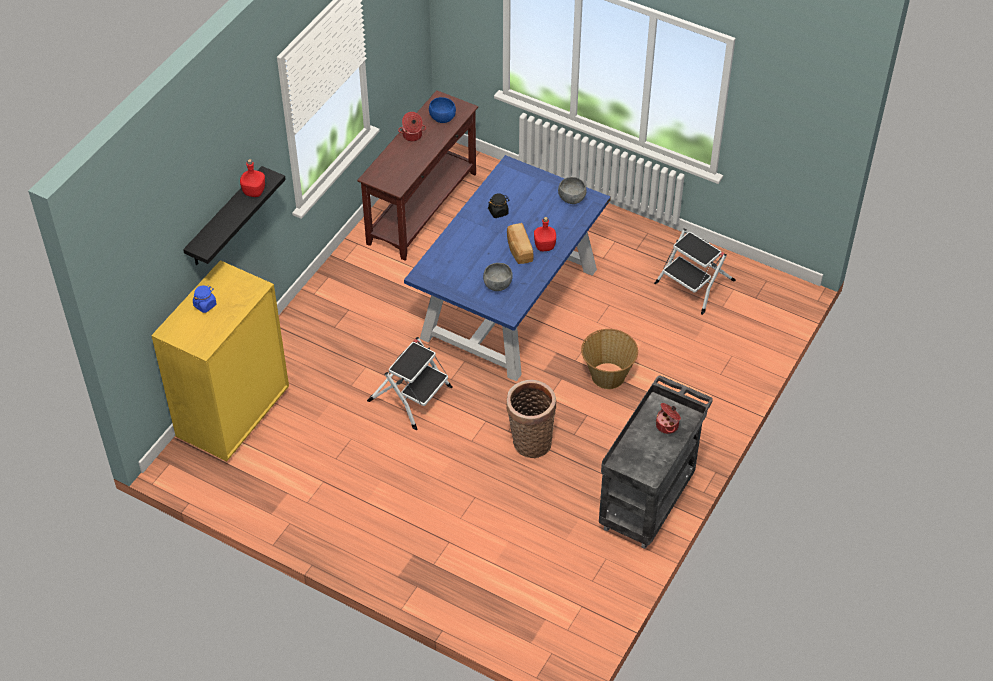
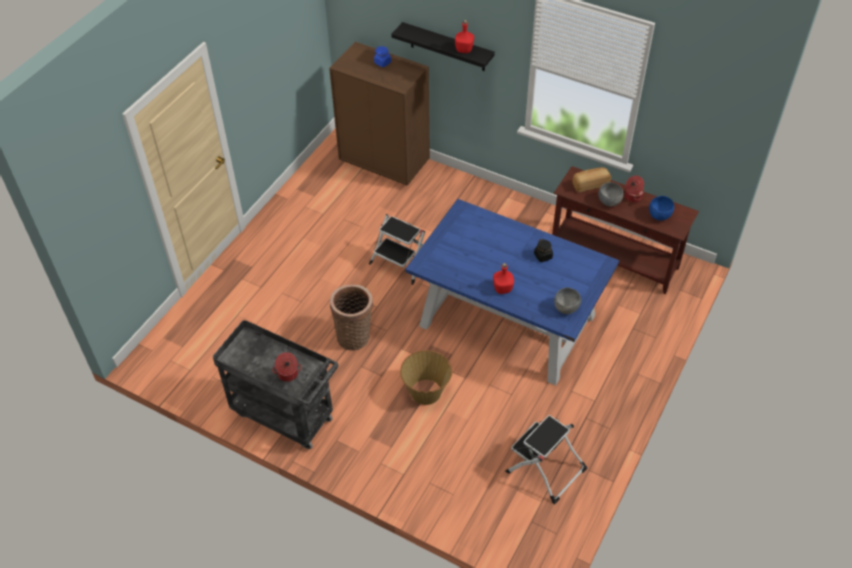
camera: 90 degrees right, 0 degrees up
(233, 416) = (385, 163): yellow cabinet -> brown cabinet
(497, 285) = (452, 257): grey bowl -> grey bowl (609, 201)
(519, 250) = (496, 271): bread -> bread (590, 184)

